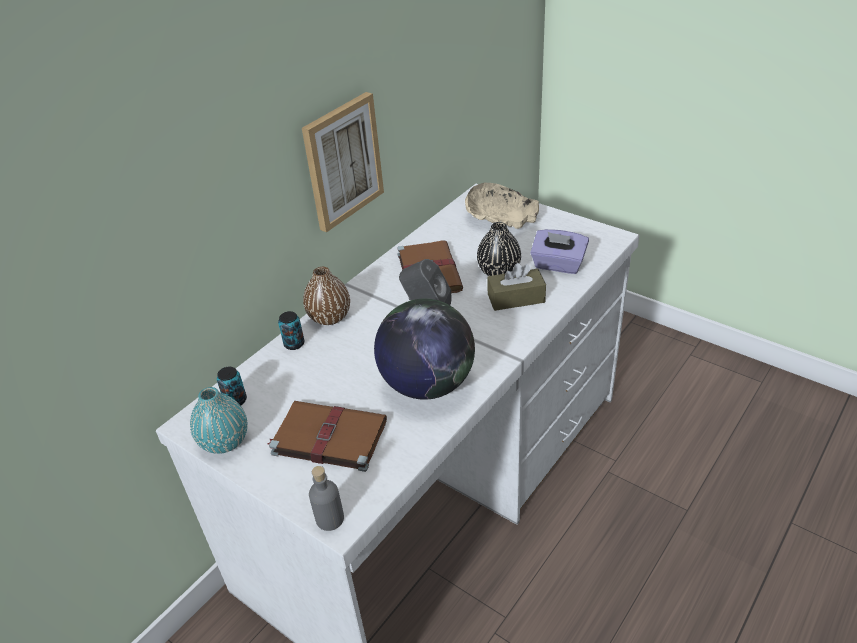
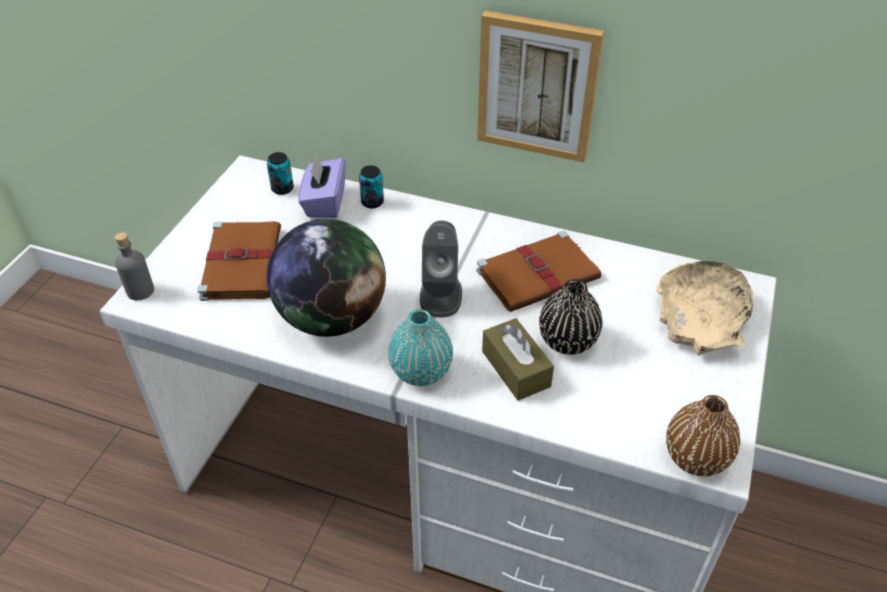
camera: 70 degrees right, 5 degrees up
(225, 441) = (229, 198): turquoise vase -> turquoise vase (421, 371)
(329, 317) = (423, 215): brown vase -> brown vase (695, 458)
(558, 265) = (611, 403): purple tissue box -> purple tissue box (324, 202)

